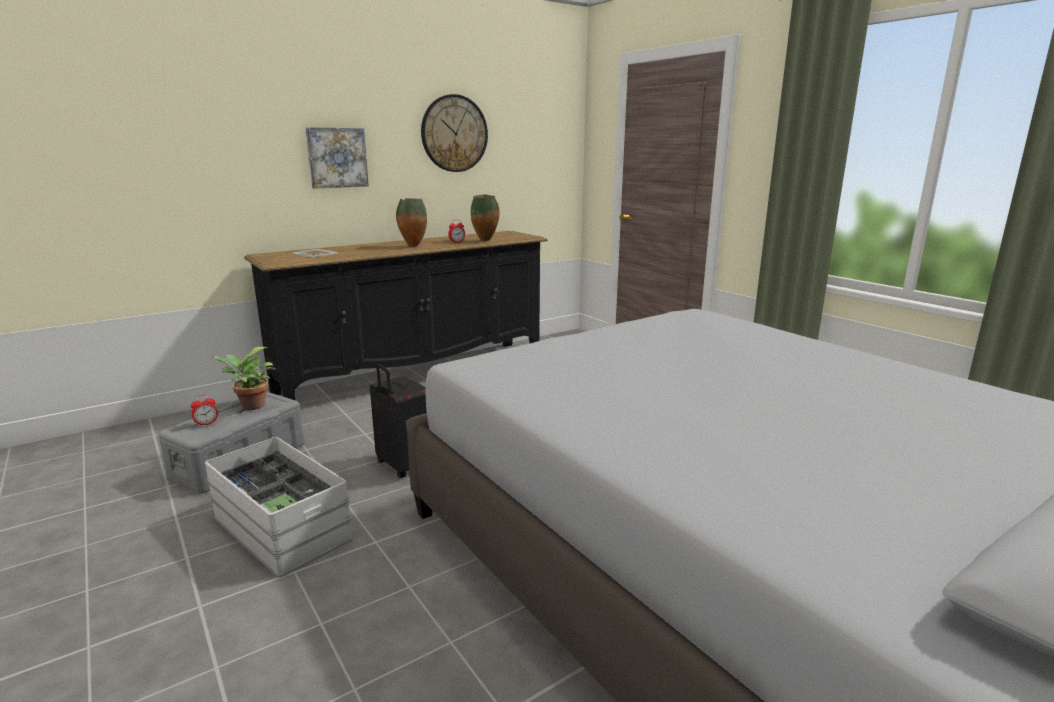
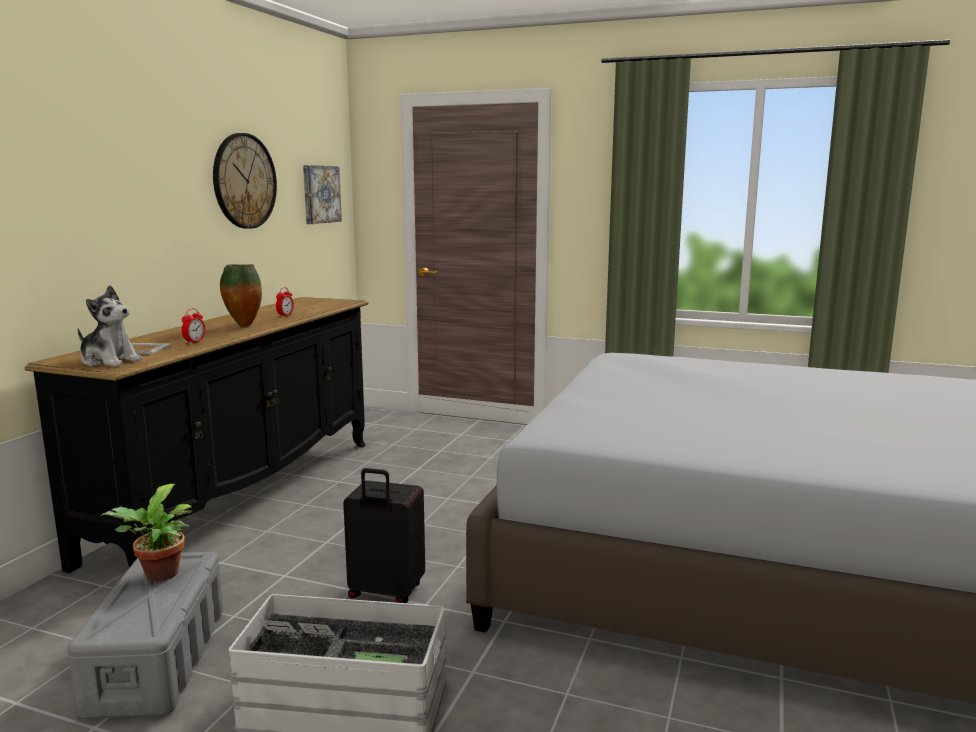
camera: 35 degrees left, 5 degrees down
(206, 424) = (132, 613): alarm clock -> alarm clock (194, 342)
(282, 259) = (109, 361): none -> plush toy
(336, 157) = (128, 215): picture -> picture (320, 194)
(486, 241) = (313, 310): vase -> none

